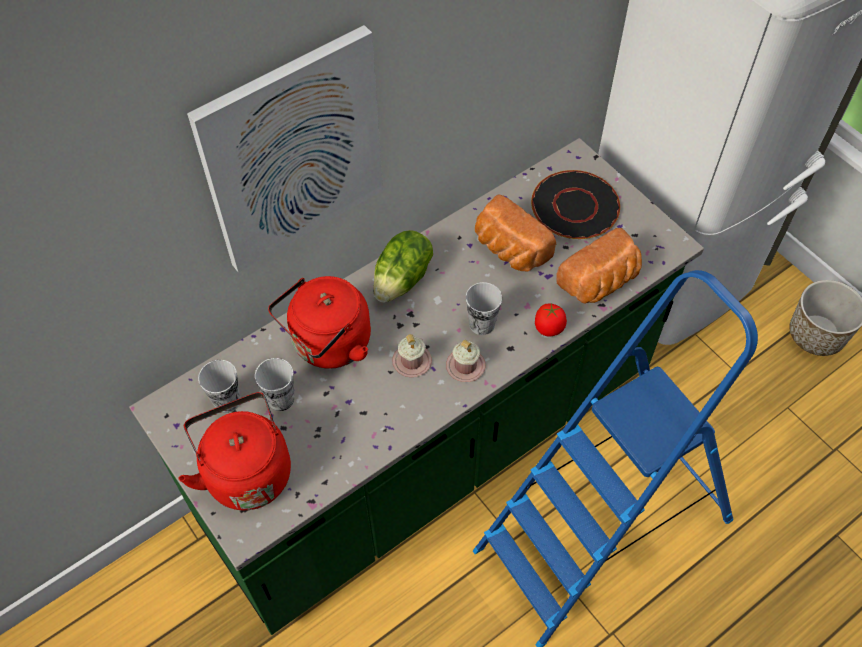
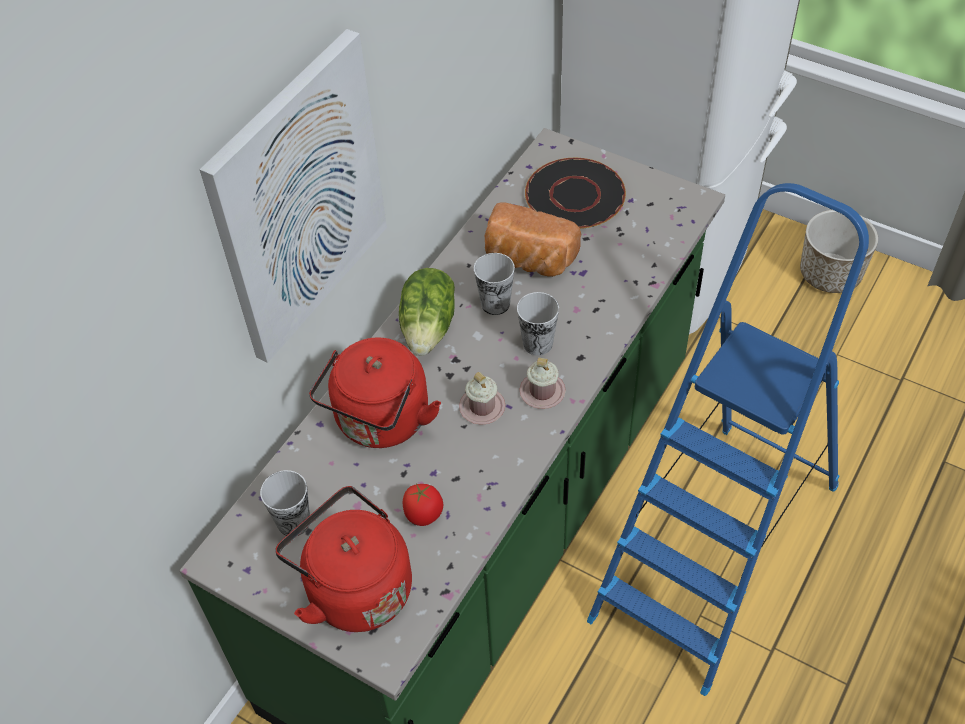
camera: 20 degrees left, 5 degrees down
(280, 399) = (355, 498): cup -> cup (495, 304)
(549, 328) = (610, 324): tomato -> tomato (424, 514)
(600, 282) = (639, 261): bread -> none

